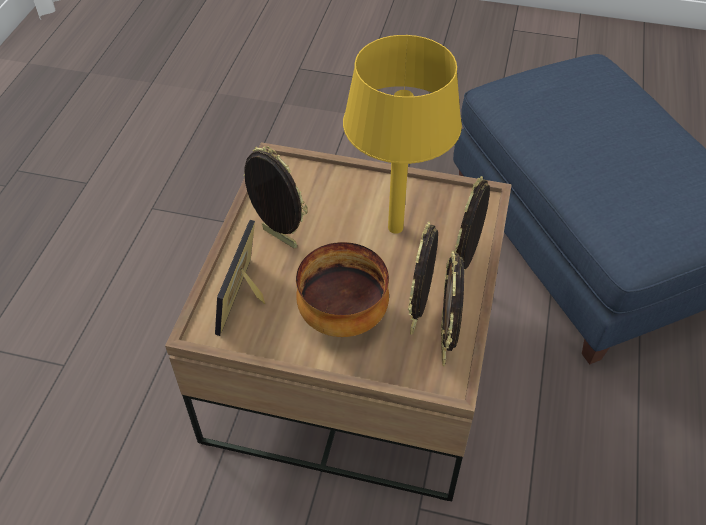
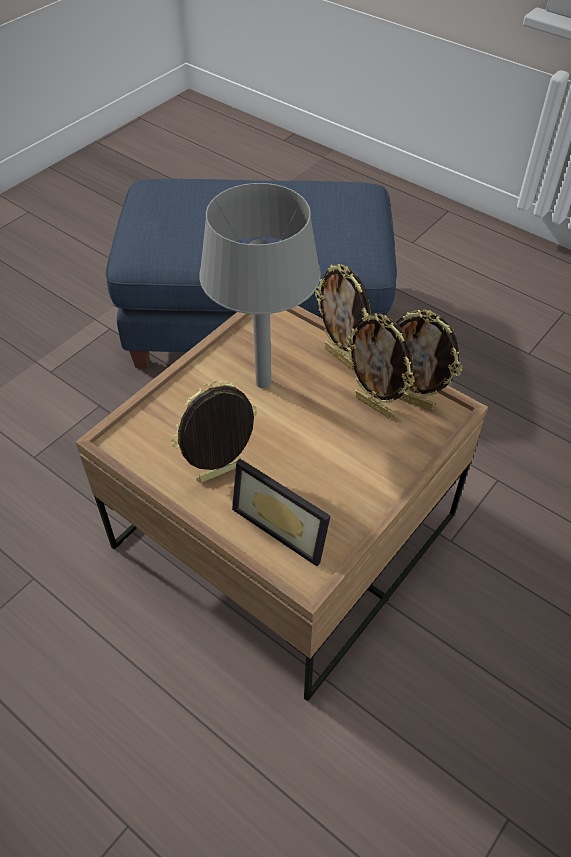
camera: 65 degrees left, 0 degrees up
(343, 316) = (346, 457): bowl -> none
(394, 228) = (264, 383): yellow table lamp -> grey table lamp

